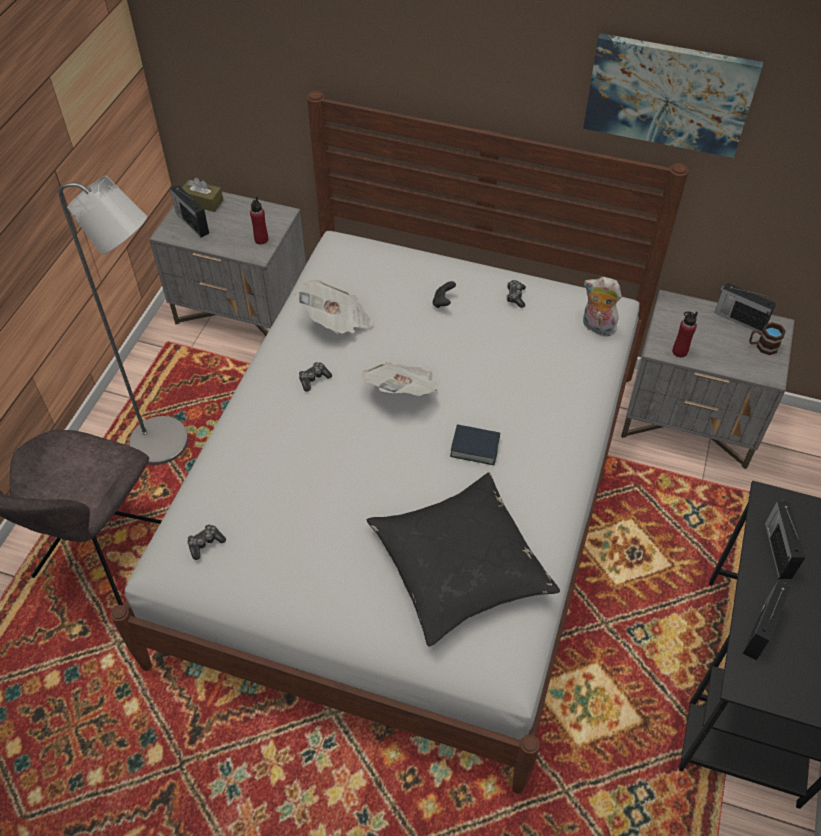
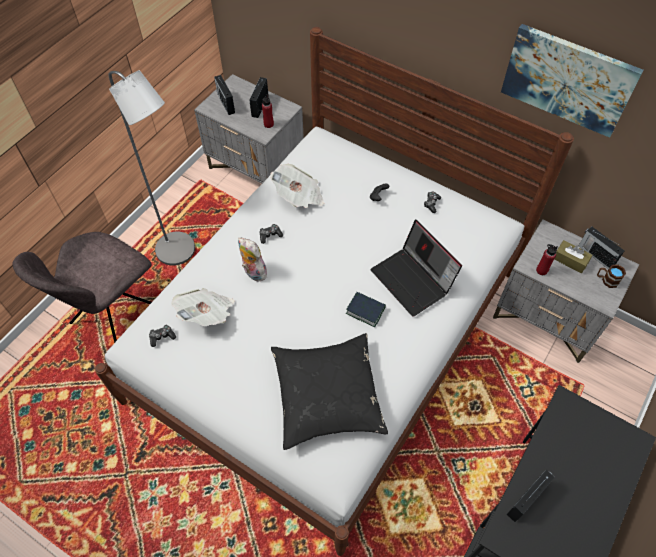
camera: 15 degrees right, 5 degrees up
(202, 202) = (237, 89): brown tissue box -> brown tissue box (570, 260)
(403, 391) = (328, 257): newspaper -> newspaper (207, 314)
(524, 396) = (413, 280): none -> laptop
(596, 327) = (483, 239): plush toy -> plush toy (253, 272)
(778, 549) = (560, 442): radio -> radio (260, 105)

